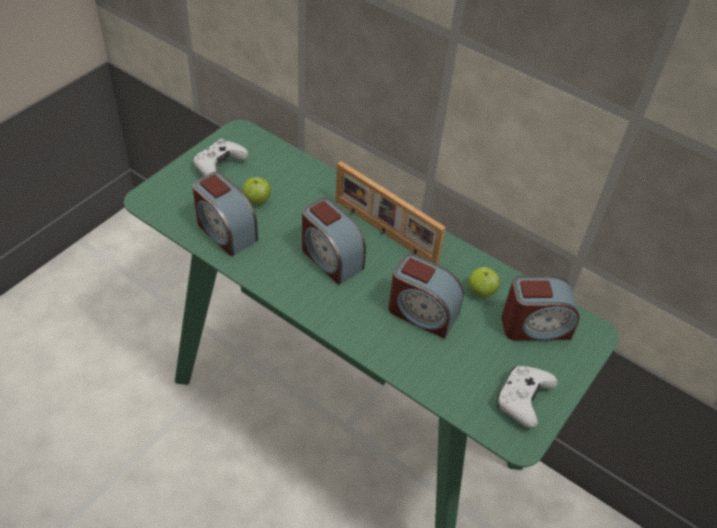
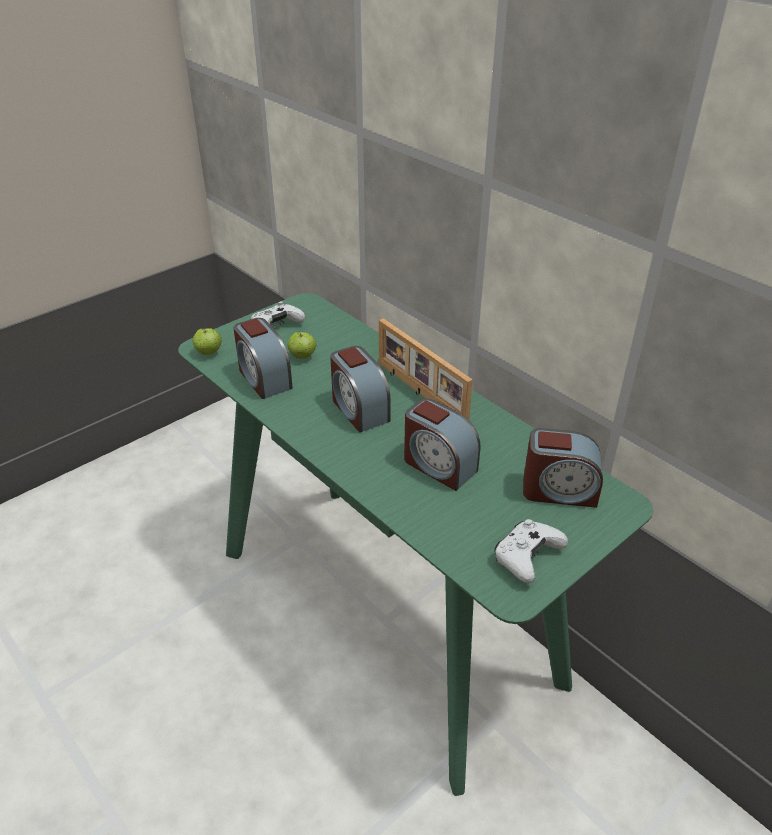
camera: 15 degrees right, 10 degrees down
(481, 291) = (508, 453): apple -> apple (209, 352)

